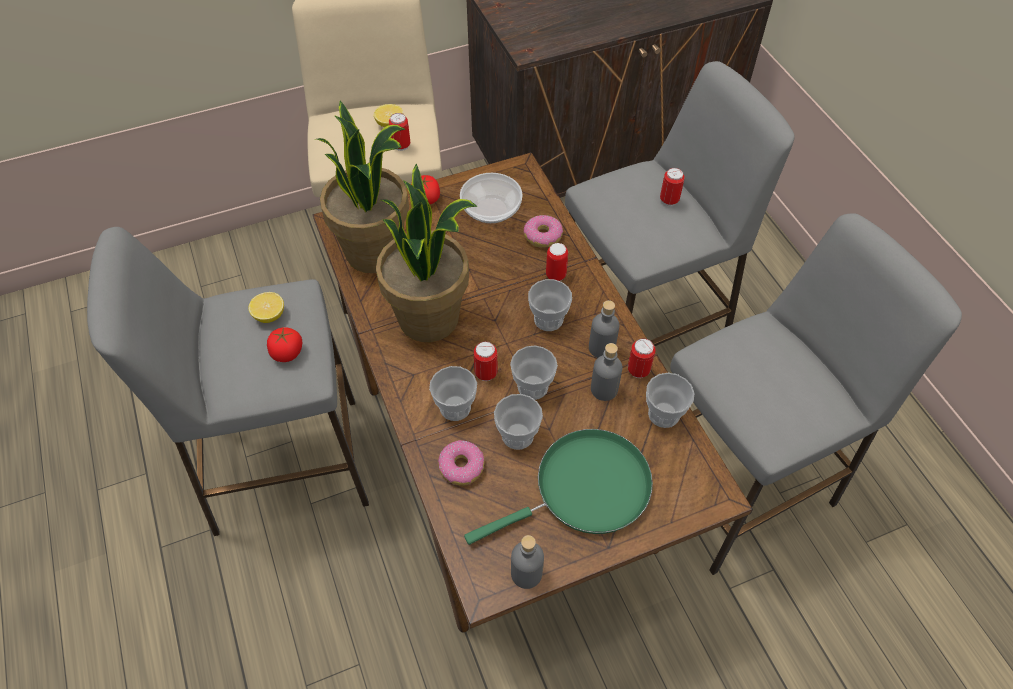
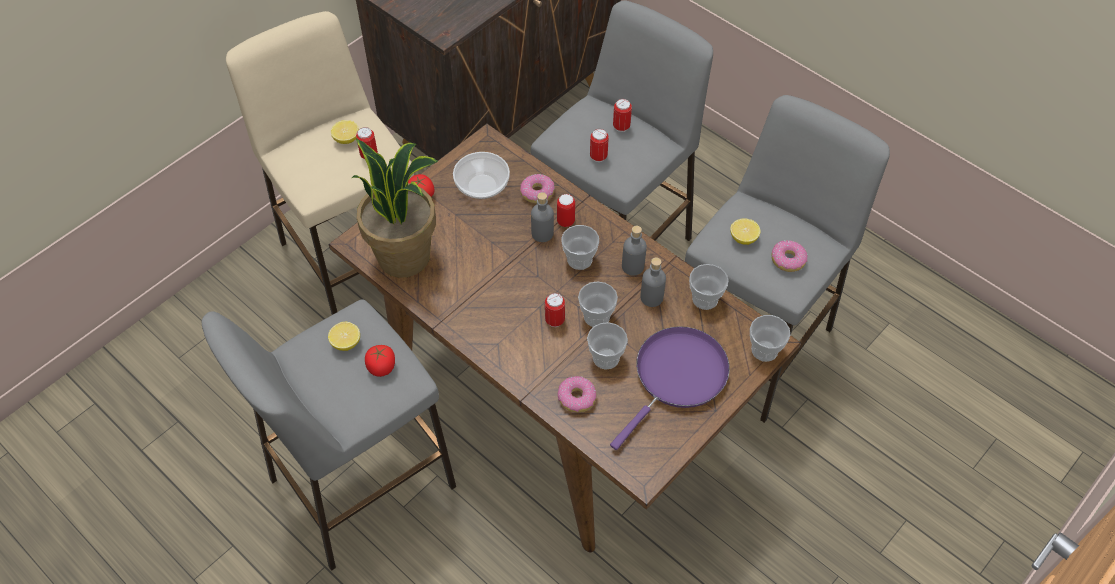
camera: 25 degrees left, 0 degrees up
(430, 318) = (484, 294): potted plant -> none
(455, 407) = (546, 356): cup -> cup (764, 350)
(526, 574) = (667, 453): grey bottle -> grey bottle (542, 233)
(585, 489) = (677, 377): green frying pan -> purple frying pan
(638, 370) = (669, 273): can -> can (598, 157)
(744, 364) = (743, 238): none -> lemon
(785, 407) = (788, 260): none -> donut

